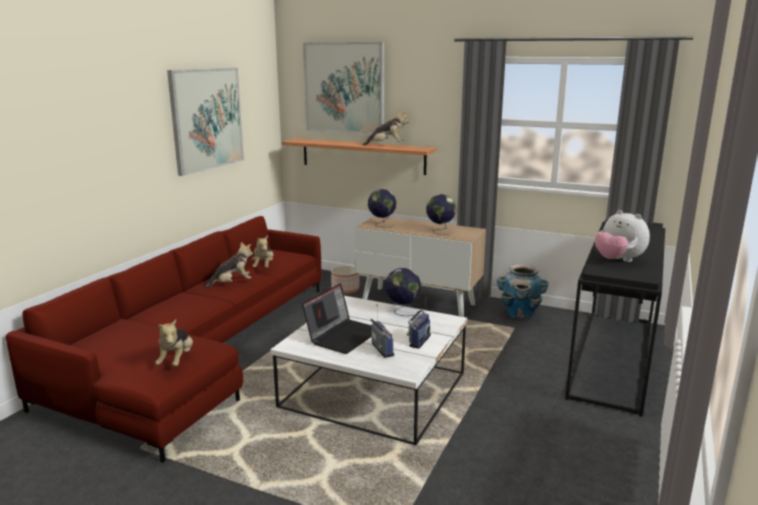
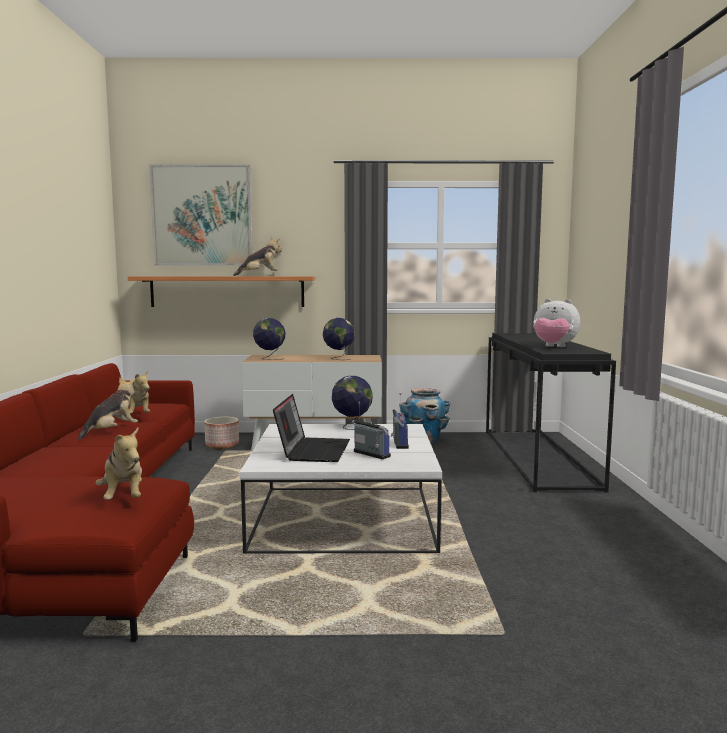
camera: 25 degrees left, 10 degrees down
(207, 119) = (51, 233): picture -> none

